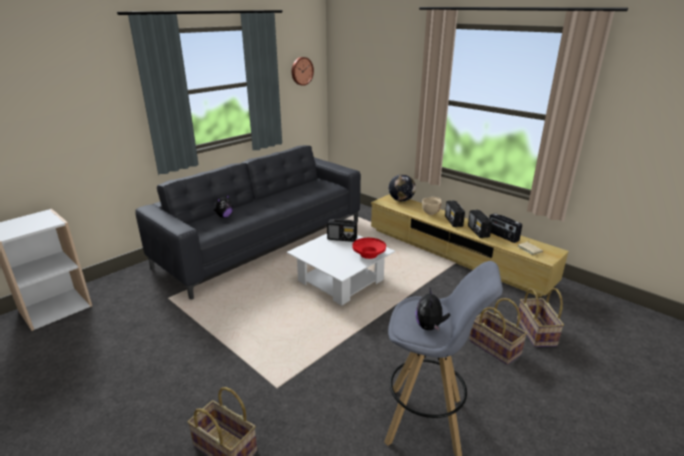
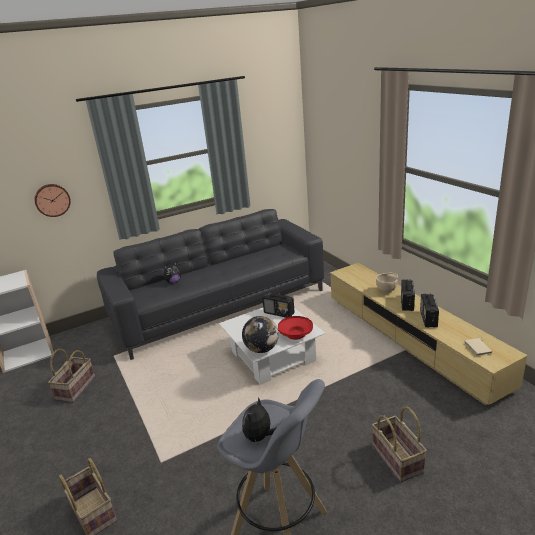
camera: 20 degrees right, 0 degrees up
(301, 71) = (272, 132): wall clock -> wall clock (52, 200)
(401, 200) = (363, 272): globe -> globe (262, 349)
(502, 236) = (454, 327): radio -> none
(537, 332) = (457, 449): basket -> basket (76, 388)

